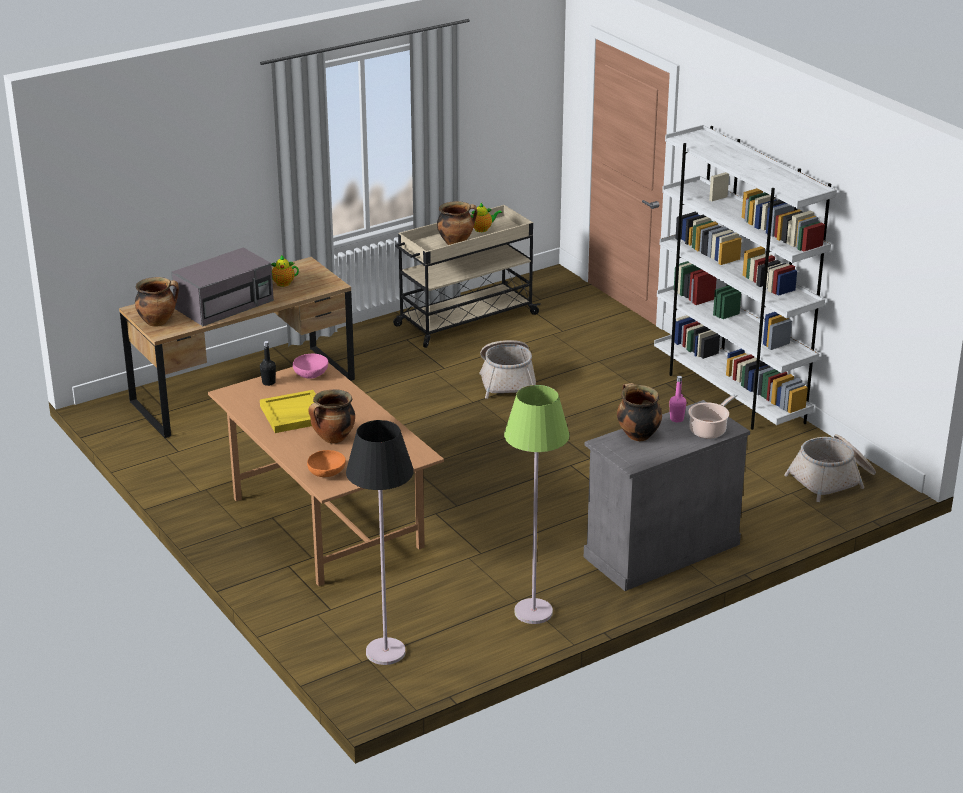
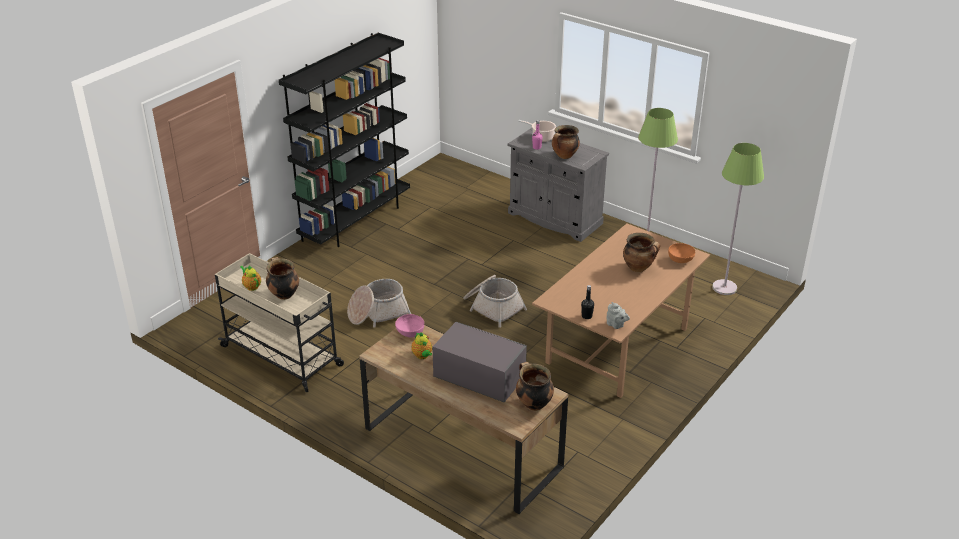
camera: 110 degrees left, 5 degrees up
(236, 396) = (616, 325): none -> grey teapot
(294, 414) = (621, 292): yellow tray -> none
(311, 374) = (561, 300): pink bowl -> pink bowl (410, 332)
(385, 652) = (724, 288): black floor lamp -> green floor lamp
(730, 394) = (355, 221): white bookcase -> black bookcase
(832, 479) = (443, 177): basket -> basket (492, 307)

